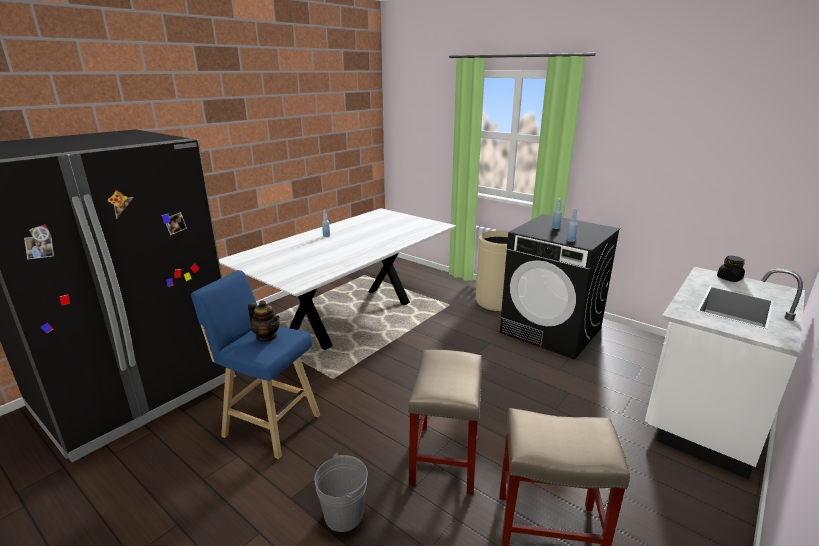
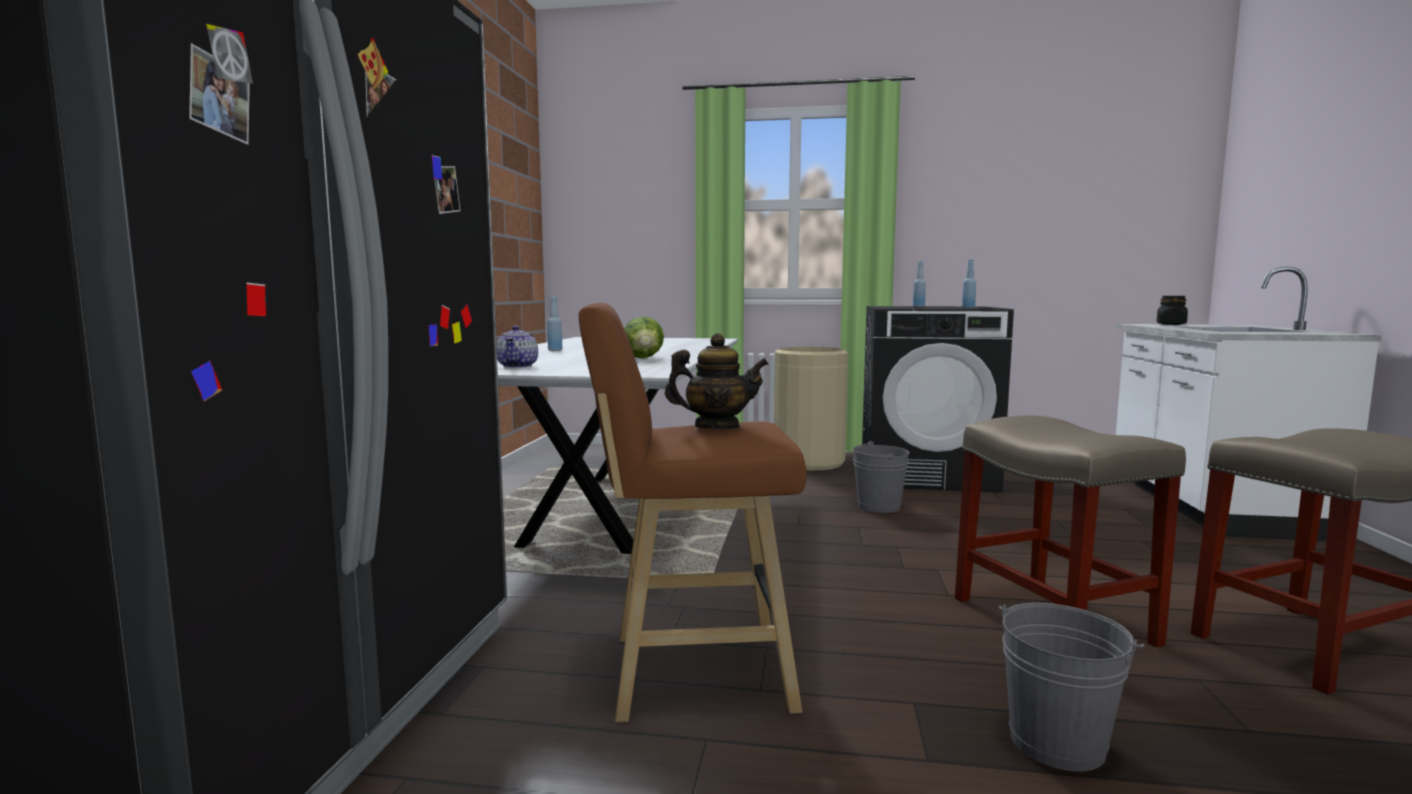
camera: 30 degrees left, 15 degrees down
(269, 262) = (518, 366): none -> teapot
(269, 424) = (690, 673): blue stool -> brown stool
(336, 260) = (643, 359): none -> lettuce
(482, 350) = (878, 506): none -> grey bucket

